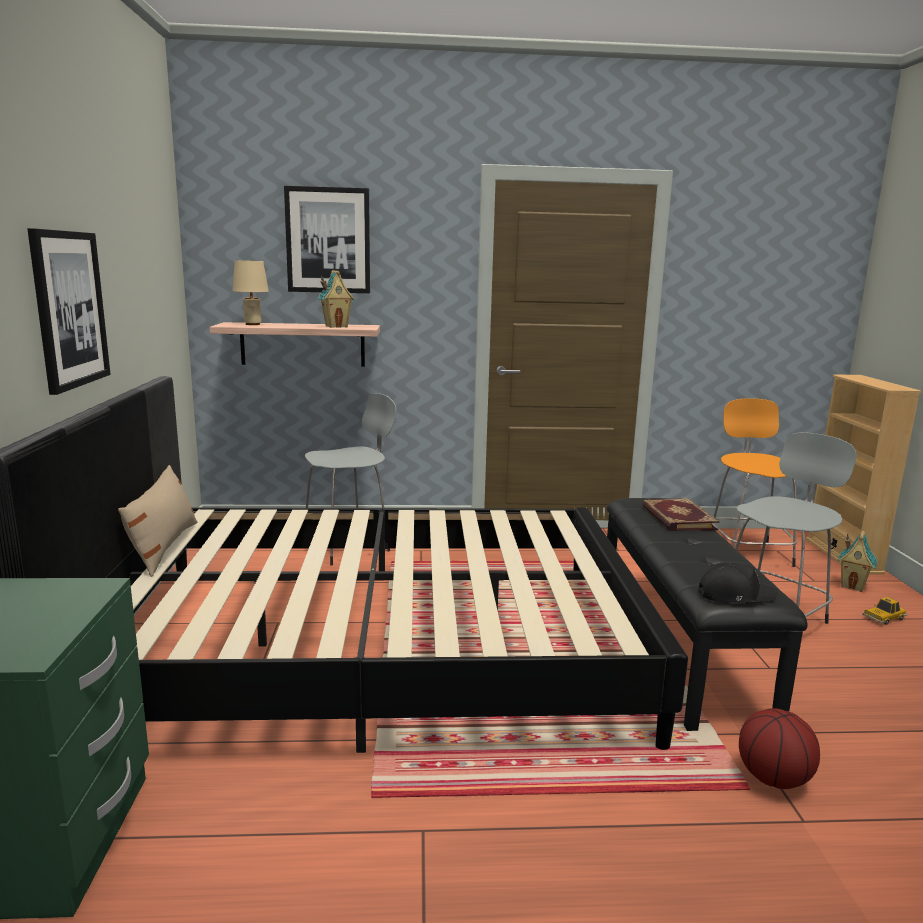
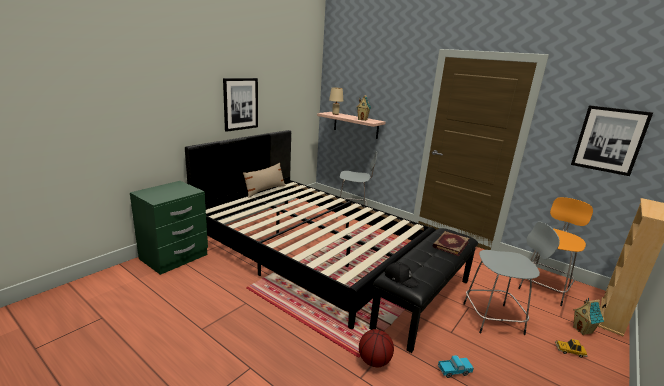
camera: 40 degrees right, 5 degrees up
(328, 240) = (370, 81): picture -> picture (609, 140)
(858, 721) = (454, 371): none -> toy truck

